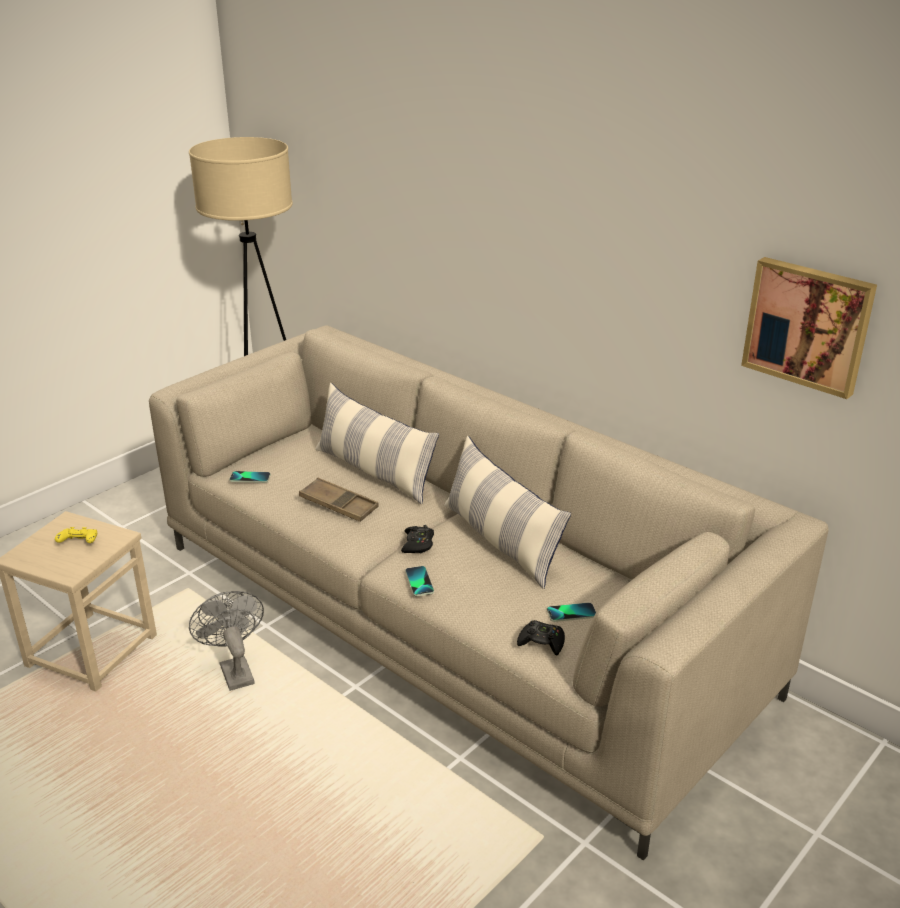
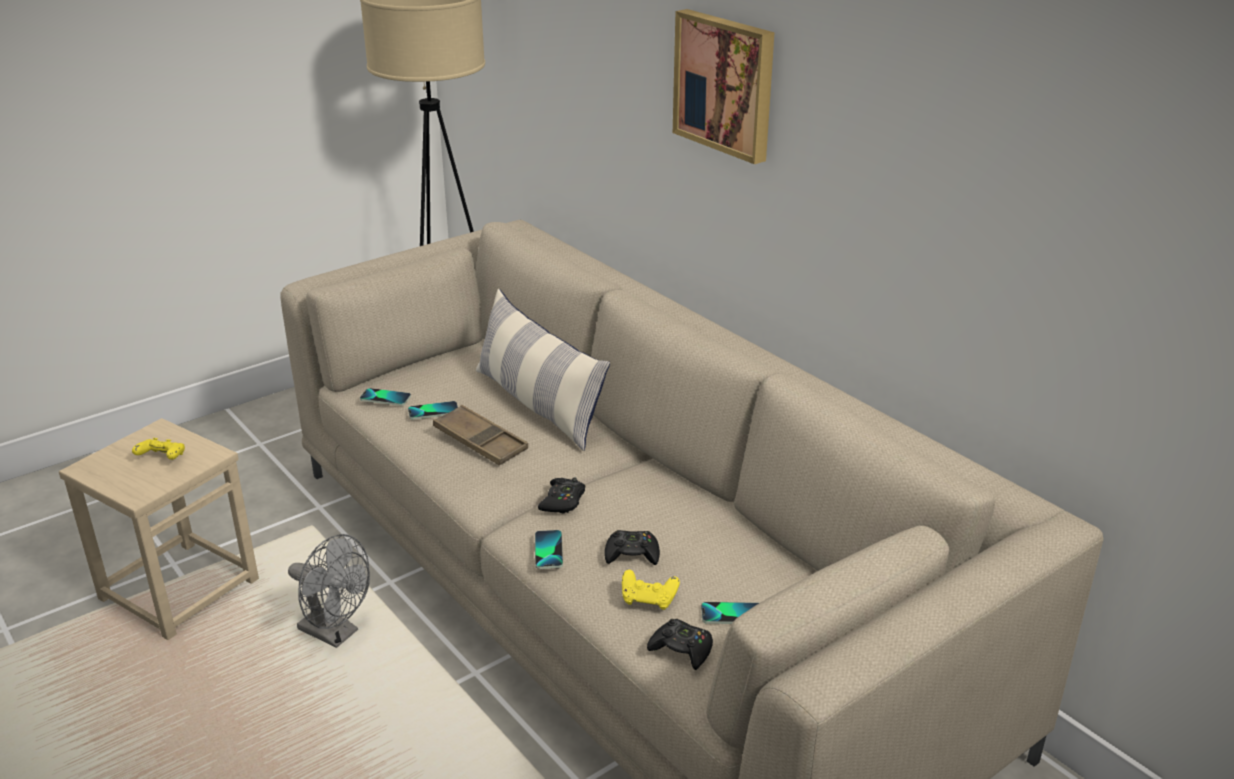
camera: 10 degrees right, 0 degrees up
(234, 670) = (336, 633): grey fan -> grey fan turned 135 degrees clockwise
(292, 485) = (433, 411): none -> phone
(483, 578) = (632, 554): none -> black game controller
(501, 541) = (669, 508): pillow -> none
(506, 609) = (649, 599): none -> yellow game controller
(808, 325) = (1090, 251): picture -> picture (726, 84)

